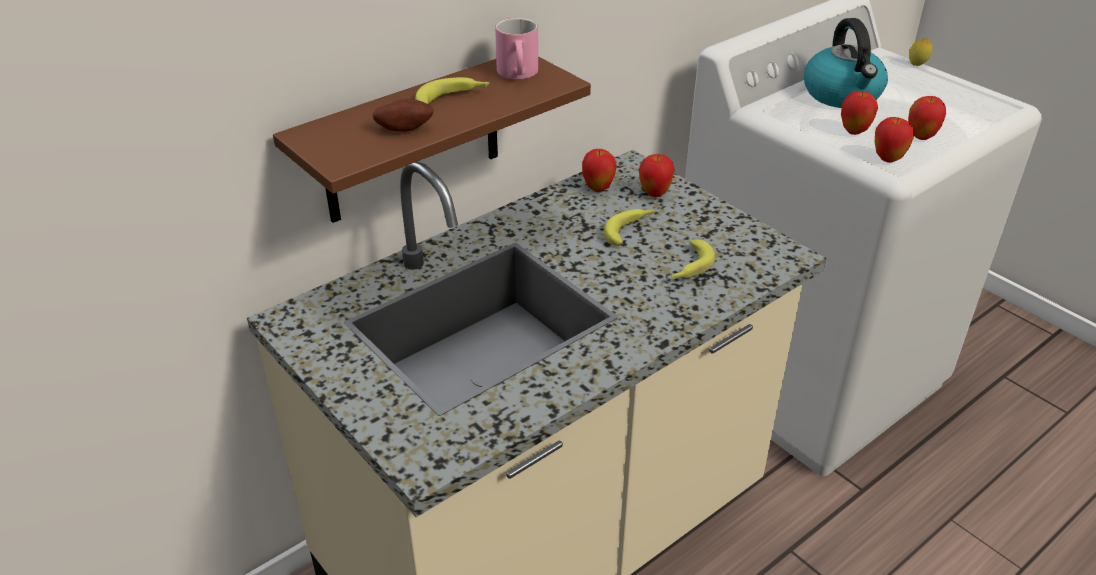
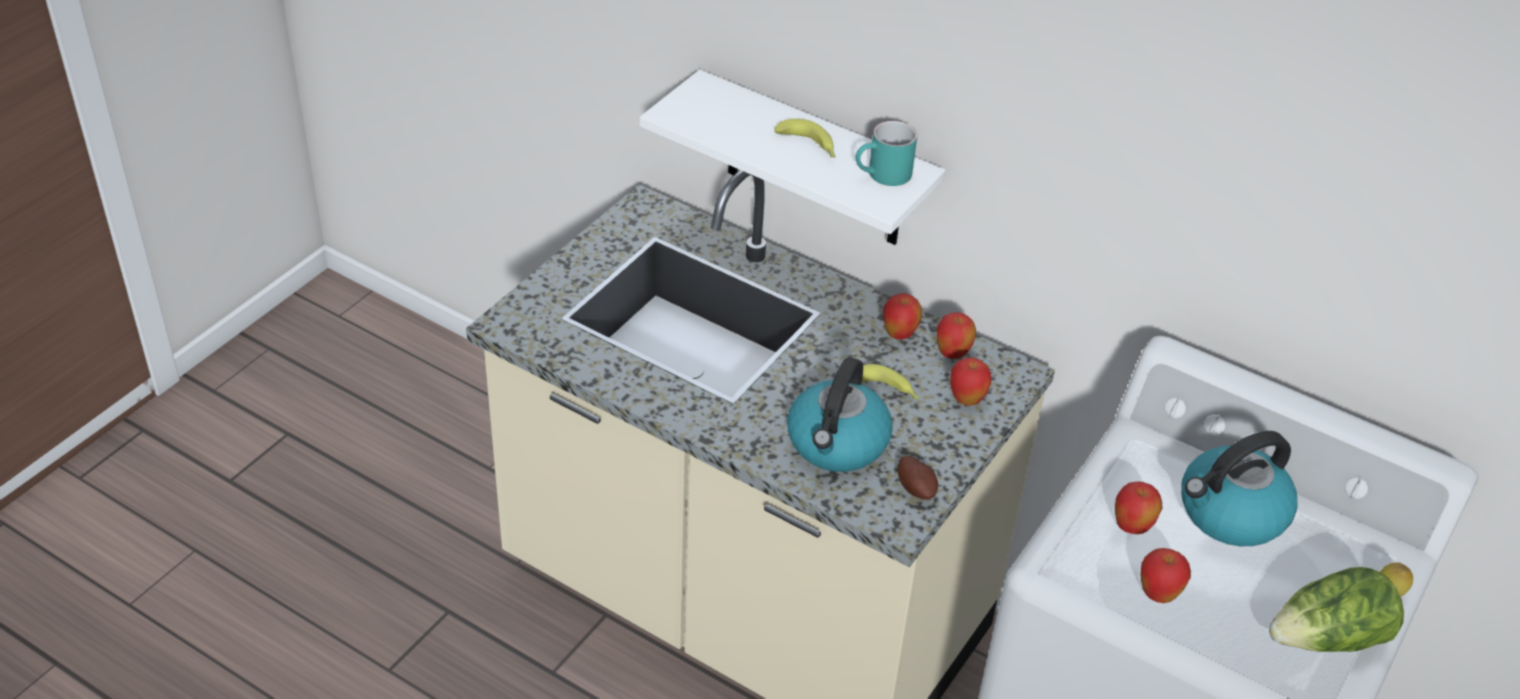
camera: 70 degrees right, 5 degrees up
(404, 128) = (740, 132): potato -> potato (916, 488)
(412, 139) = (815, 162): brown shelf -> white shelf
(519, 74) = (882, 176): pink mug -> turquoise mug
(689, 267) = (837, 444): banana -> kettle
(888, 159) = (1077, 561): apple -> apple (899, 335)
(957, 91) = (1328, 639): none -> lettuce

